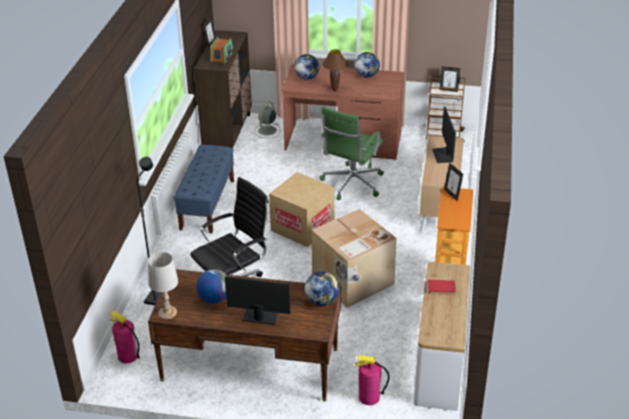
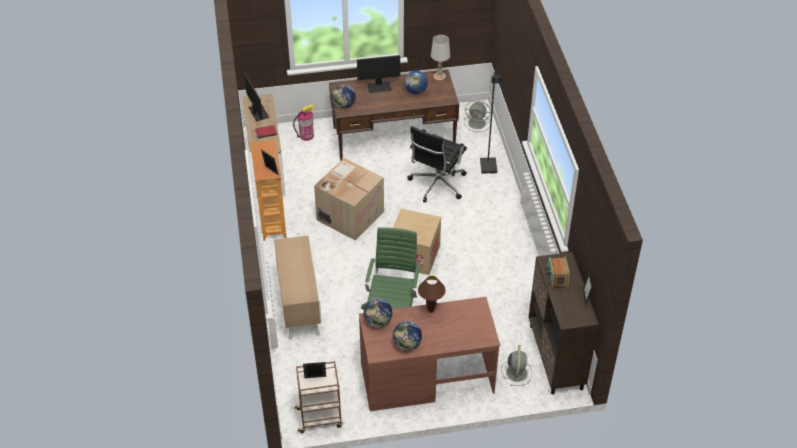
camera: 160 degrees right, 10 degrees up
(127, 356) = (477, 123): fire extinguisher -> grey fan
(207, 204) = (511, 258): blue bench -> none
(307, 77) = (470, 323): globe -> globe (378, 321)
(443, 155) = (297, 276): monitor -> monitor (258, 112)

